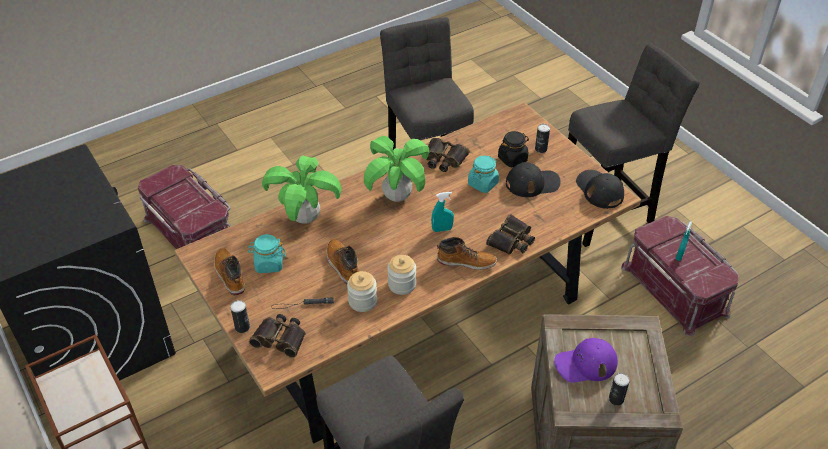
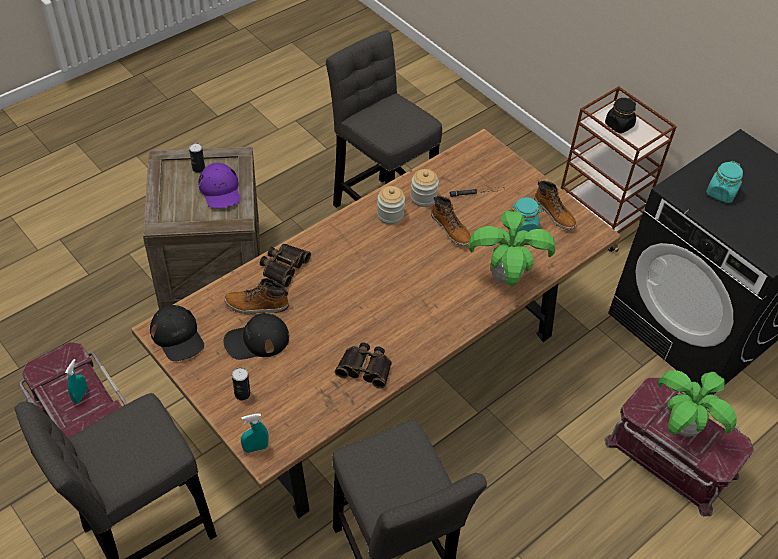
camera: 170 degrees right, 5 degrees up
(242, 327) = (521, 171): can -> none
(281, 338) = (485, 164): binoculars -> none
(397, 196) = (413, 310): potted plant -> potted plant (683, 427)
(442, 229) = (358, 274): turquoise spray bottle -> turquoise spray bottle (255, 448)
(466, 261) = (330, 241): boot -> boot (257, 305)
(483, 183) = (315, 335): turquoise jar -> turquoise jar (721, 193)
(512, 159) = (279, 375): black jar -> black jar (619, 125)
(585, 364) = (220, 190): purple cap -> purple cap turned 90 degrees clockwise

